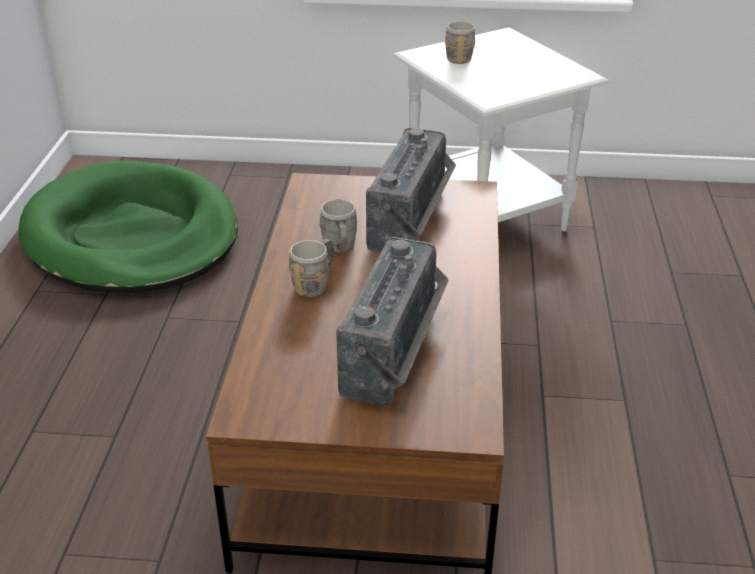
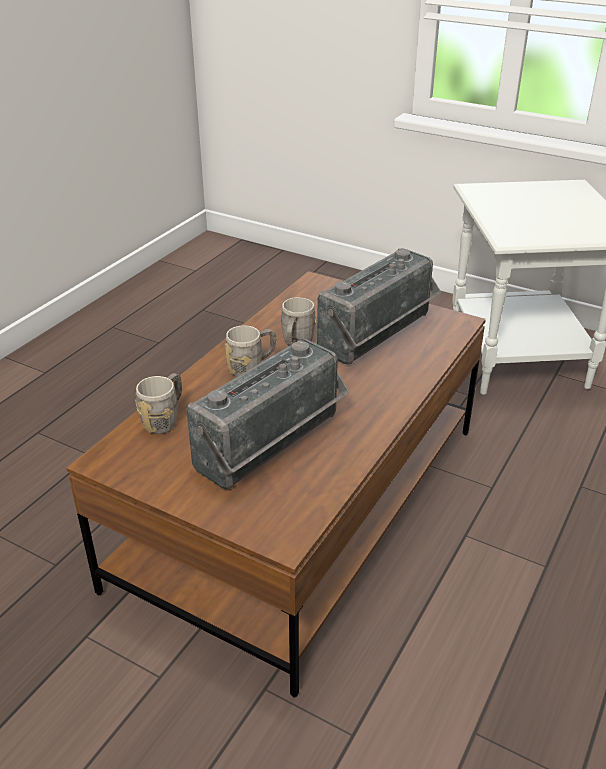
camera: 25 degrees right, 0 degrees up
(132, 236) = (207, 302): green dog bed -> none
(458, 57) = (511, 197): grey mug -> grey mug (164, 419)

